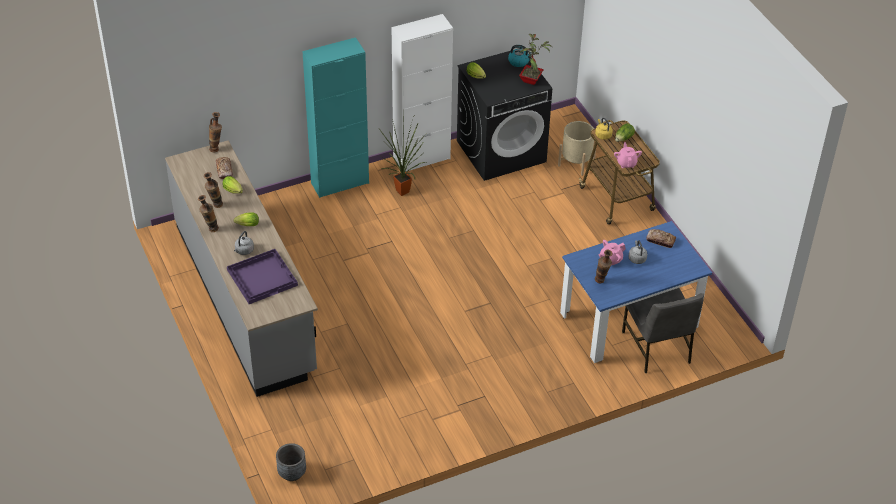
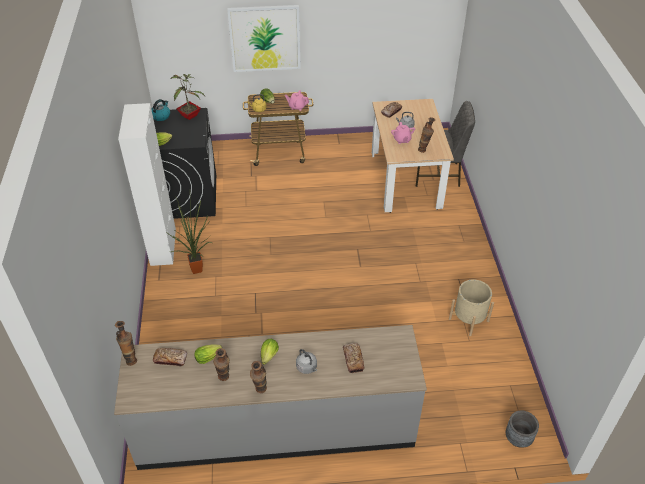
camera: 70 degrees left, 0 degrees up
(262, 277) = (353, 360): purple tray -> bread
(340, 183) = (158, 311): turquoise cabinet -> none
(576, 162) = (227, 160): beige planter -> beige planter (468, 320)
(628, 320) = (405, 180): blue dining table -> beige dining table
(653, 78) = (265, 38): none -> picture

